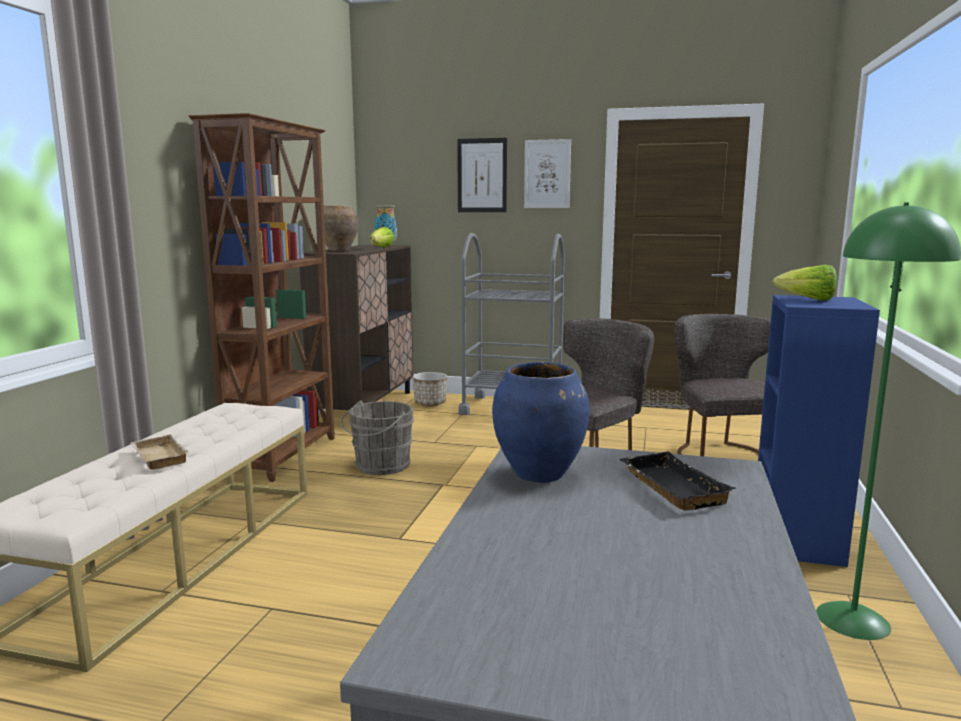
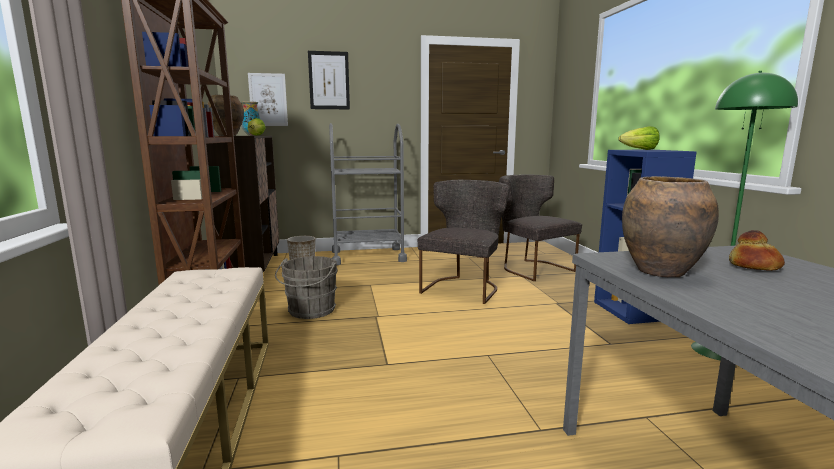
camera: 25 degrees left, 0 degrees up
(157, 457) = (172, 329): beige tray -> none
(540, 474) = (661, 272): blue vase -> brown vase
(547, 174) = (379, 81): picture -> picture (268, 100)
(669, 487) = (753, 267): black tray -> bread

